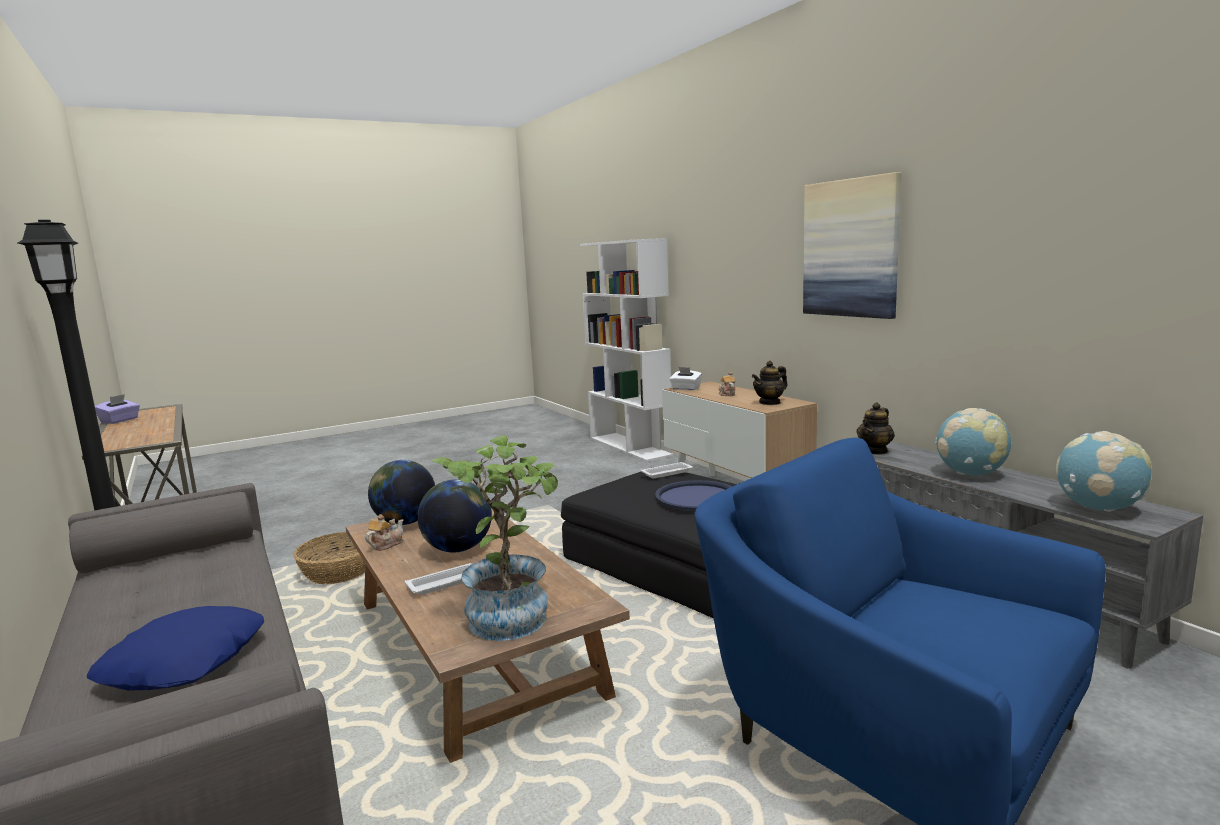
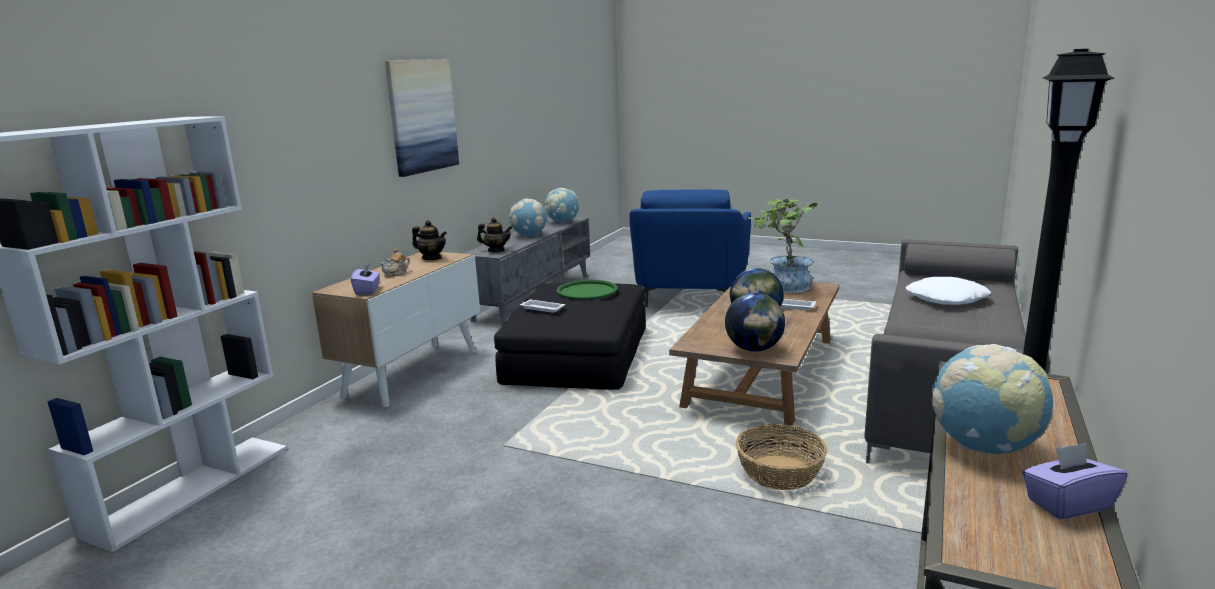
camera: 125 degrees left, 5 degrees up
(154, 423) = (984, 447): none -> globe
(185, 661) = (945, 299): blue pillow -> white pillow
(386, 544) = (790, 338): teapot -> none
(685, 389) = (367, 290): white tissue box -> purple tissue box
(696, 497) = (587, 291): blue tray -> green tray

